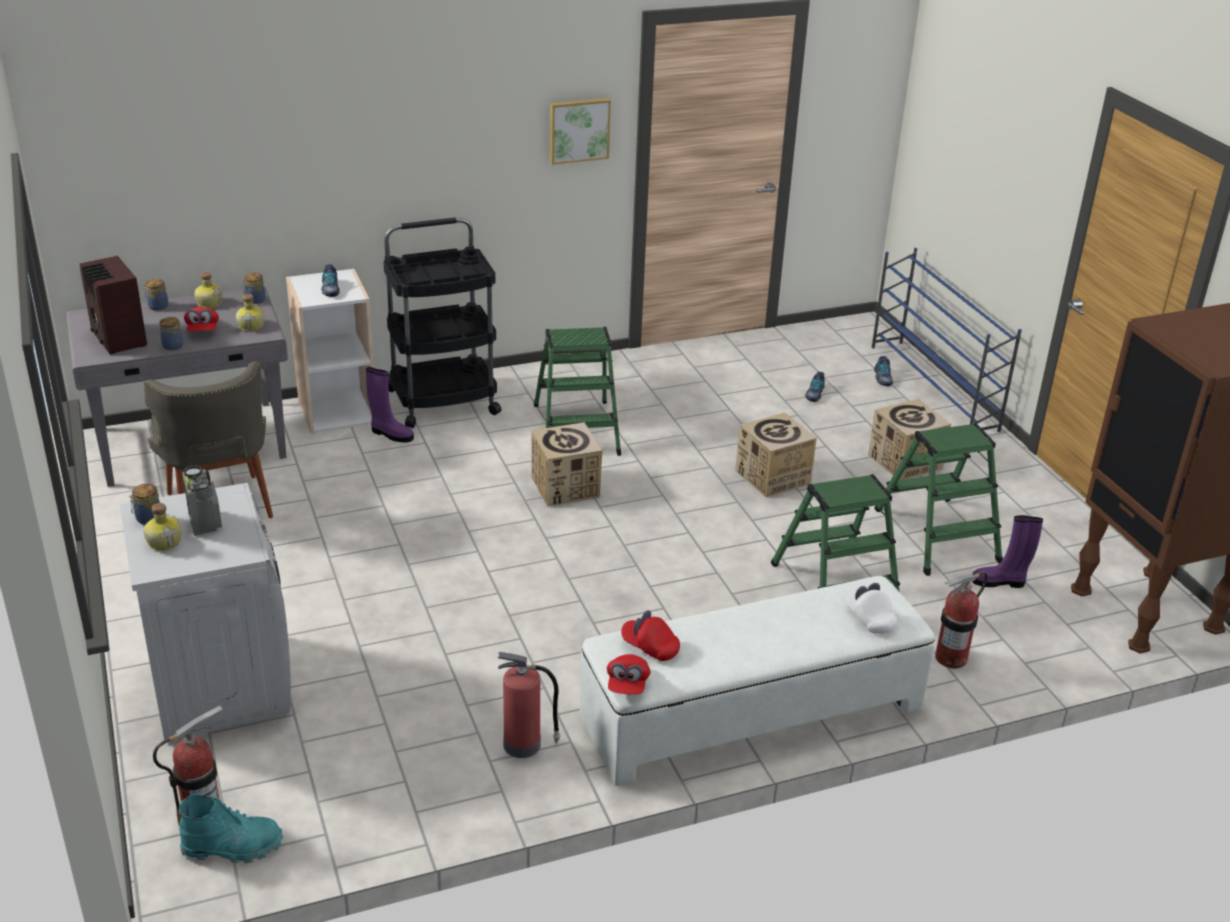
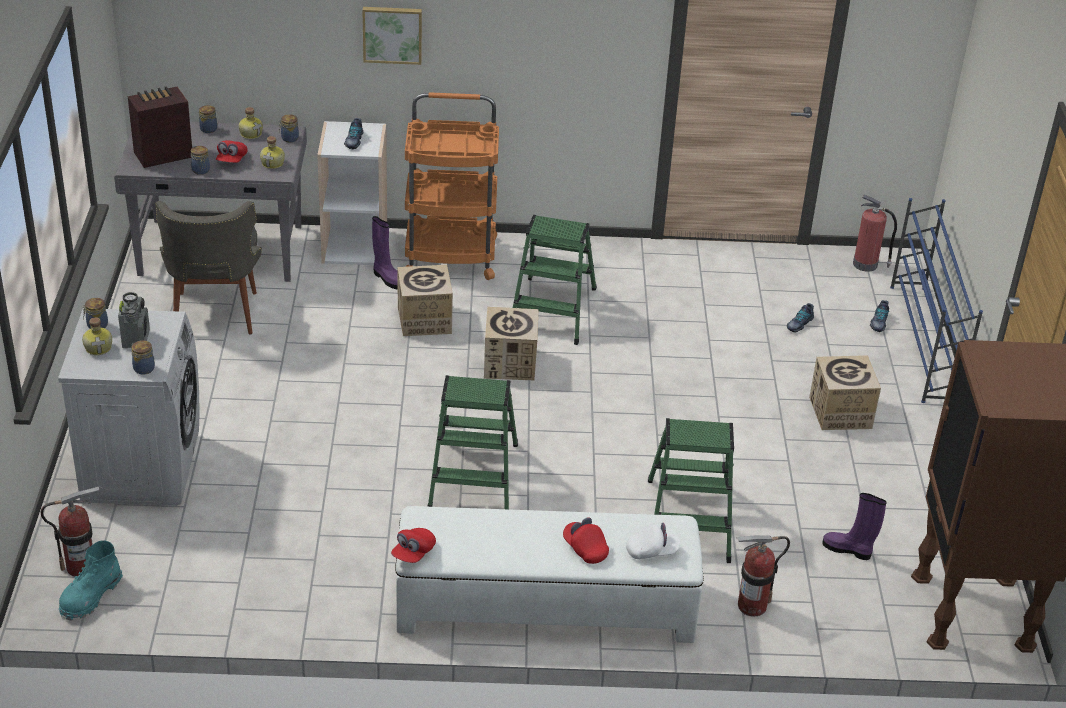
camera: 20 degrees right, 5 degrees up
(118, 339) = (161, 155): radio -> radio turned 75 degrees clockwise
(233, 551) = (143, 368): none -> jar
(233, 847) = (90, 596): turquoise boot -> turquoise boot turned 105 degrees clockwise
(443, 402) = (450, 257): black cart -> orange cart
(524, 745) = (345, 579): fire extinguisher -> fire extinguisher (866, 264)
(578, 130) = (610, 32): picture -> picture (392, 34)
(650, 647) = (451, 527): red cap -> red cap (585, 549)
(772, 477) = (703, 398): cardboard box -> cardboard box (424, 320)
(869, 618) = (652, 551): white cap -> white cap turned 90 degrees clockwise
(936, 535) = (820, 491): green step ladder -> green step ladder (473, 476)

